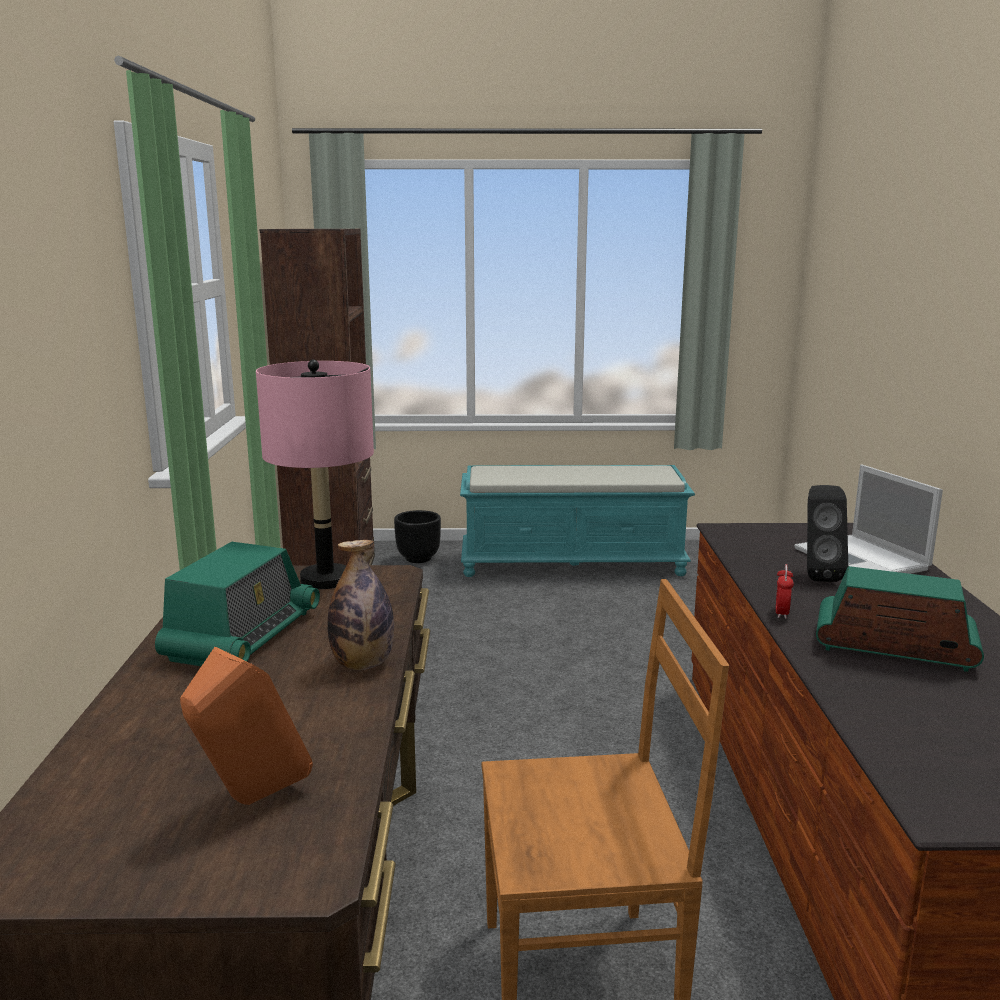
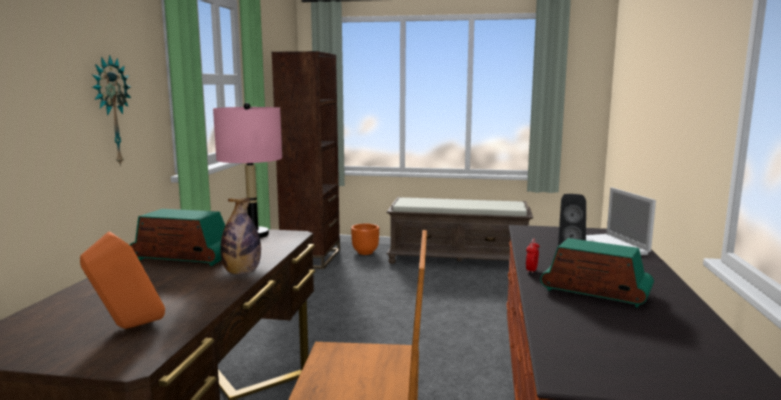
camera: 10 degrees right, 5 degrees down
(71, 384) = (110, 111): none -> wall clock
(242, 636) = (186, 257): radio -> radio turned 105 degrees counterclockwise
(418, 558) = (365, 252): black planter -> orange planter
(573, 563) = (459, 260): turquoise bench -> brown bench

